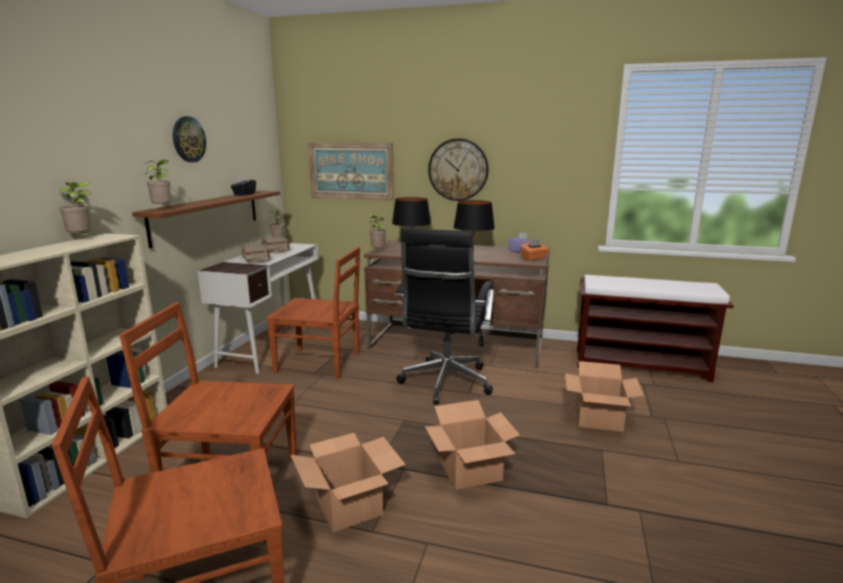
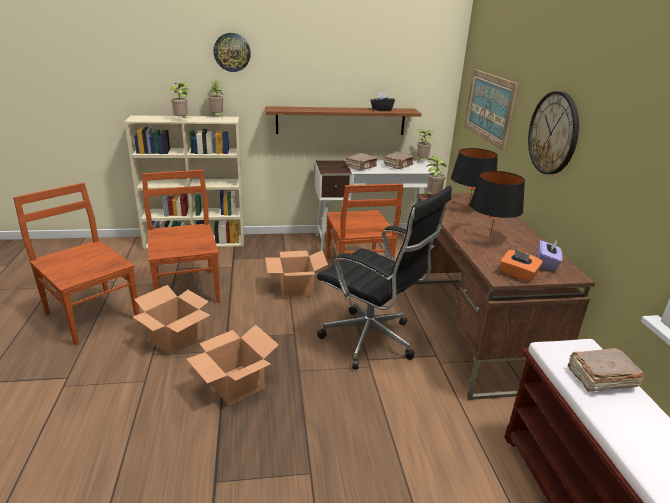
camera: 65 degrees right, 10 degrees up
(163, 209) = (280, 109): potted plant -> potted plant (182, 120)
(188, 139) = (332, 57): wall clock -> wall clock (232, 52)
(445, 384) = (372, 341): black office chair -> black office chair turned 135 degrees counterclockwise
(599, 418) = (378, 467): cardboard box -> cardboard box (296, 289)
(626, 281) = (600, 378): none -> brown book

